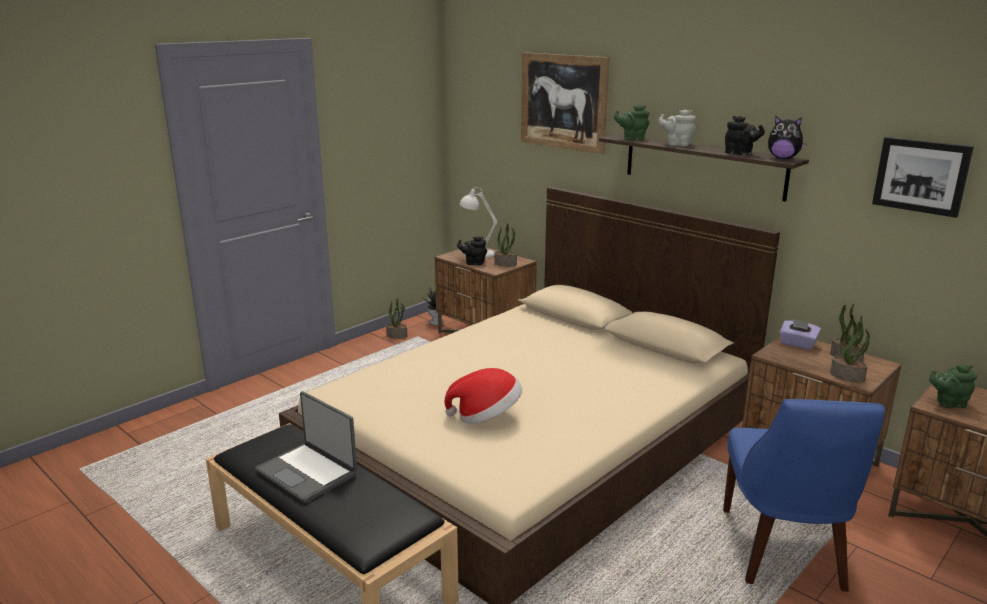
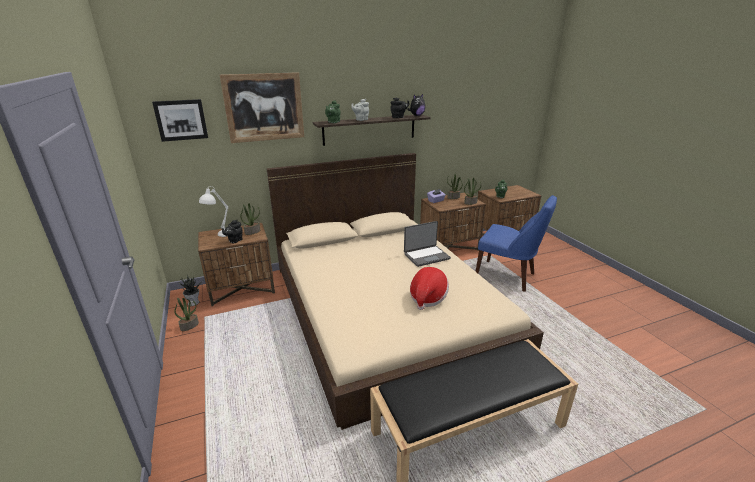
camera: 65 degrees left, 5 degrees up
(308, 472) = (463, 384): laptop -> laptop (426, 256)
(921, 176) = (464, 112): picture -> picture (181, 120)

